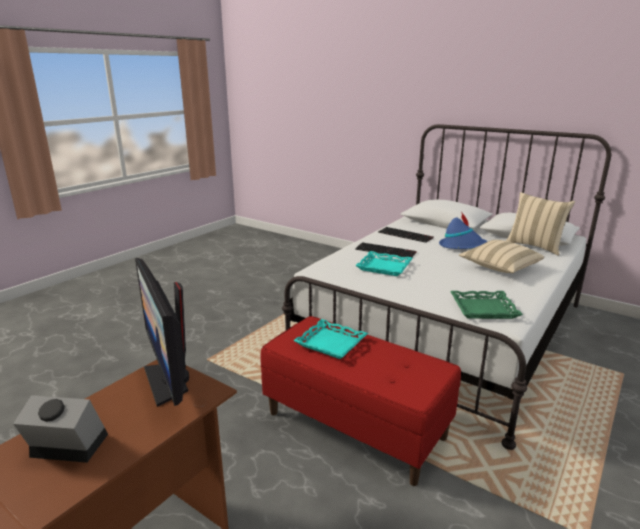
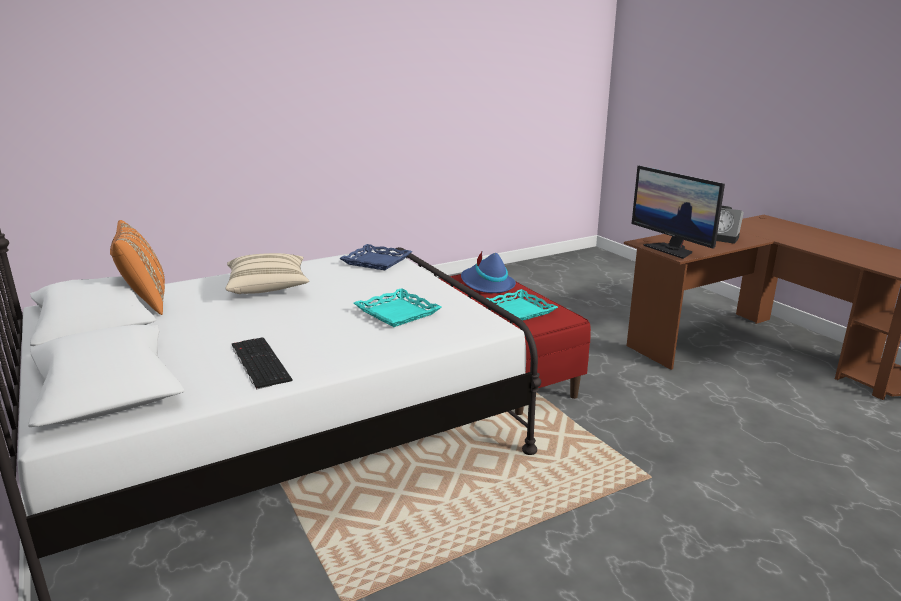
camera: 155 degrees left, 0 degrees up
(169, 381) = (671, 250): monitor -> monitor turned 150 degrees clockwise
(386, 251) = (351, 337): keyboard -> none
(462, 246) = (231, 322): blue hat -> blue hat (487, 285)
(483, 309) = (377, 261): green tray -> blue tray
(534, 246) = (145, 303): beige pillow -> orange pillow

